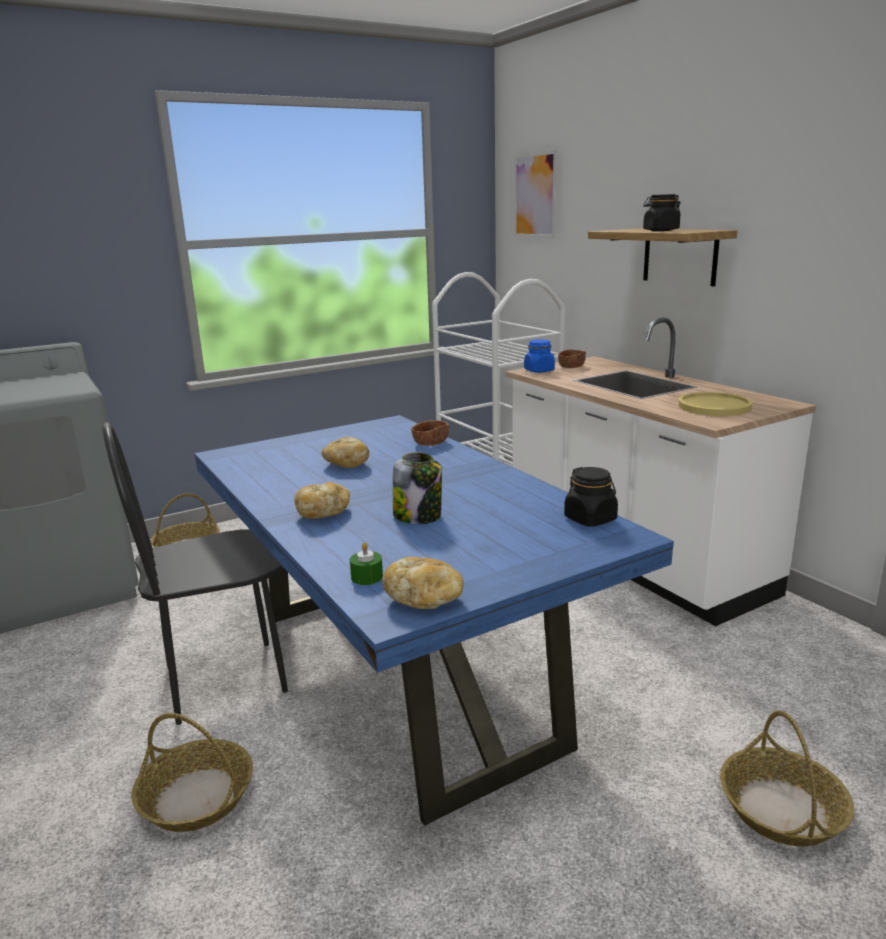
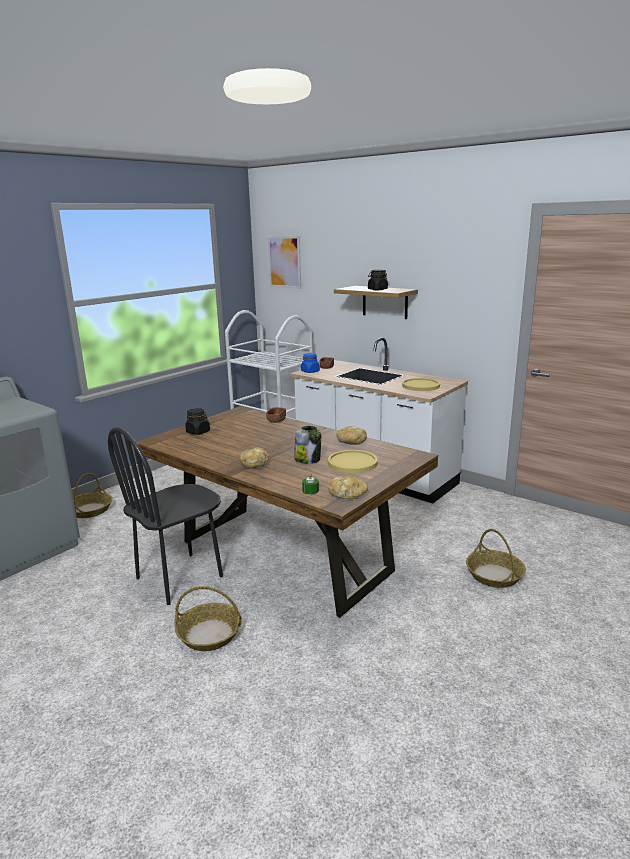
camera: 20 degrees left, 0 degrees up
(346, 464) = (239, 438): bread -> bread (350, 443)
(400, 676) = (283, 556): blue dining table -> brown dining table
(491, 533) = (352, 463): none -> yellow plate
(590, 519) = (394, 450): black jar -> black jar (198, 432)

